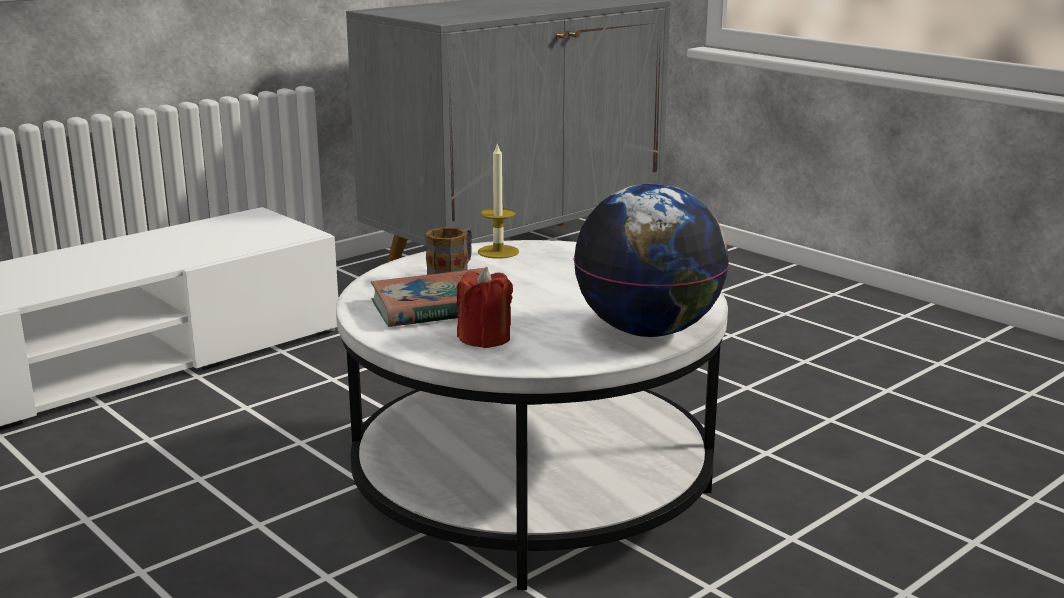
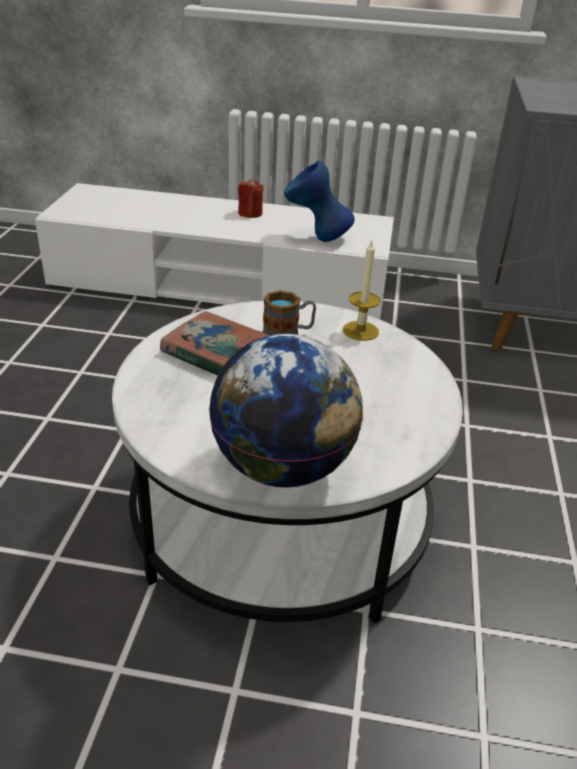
camera: 50 degrees right, 15 degrees up
(230, 246) = (316, 239): none -> blue vase
(484, 338) = (184, 397): red candle -> red candle (250, 213)

